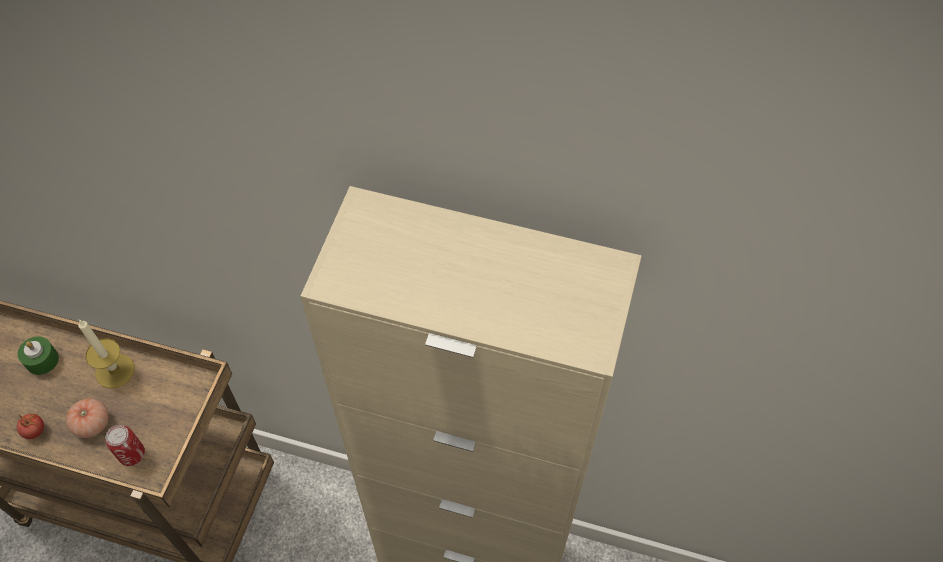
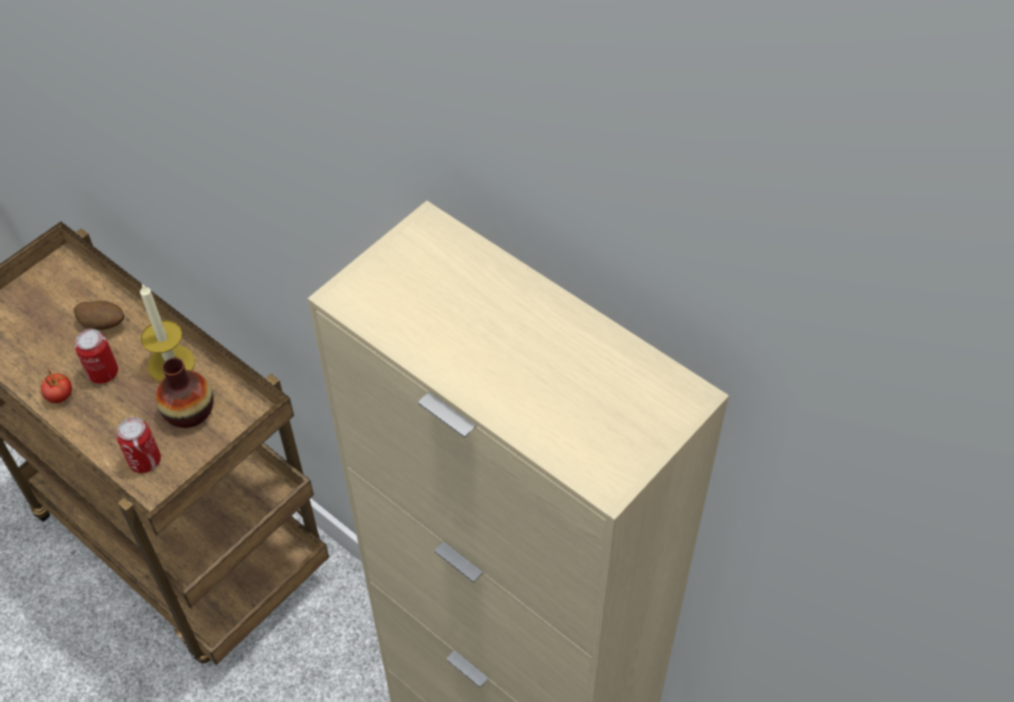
camera: 25 degrees right, 5 degrees down
(42, 360) = (103, 324): green candle -> potato
(62, 399) = (103, 373): none -> can
(92, 423) = (120, 411): tomato -> none
(148, 402) = (189, 411): none -> vase

